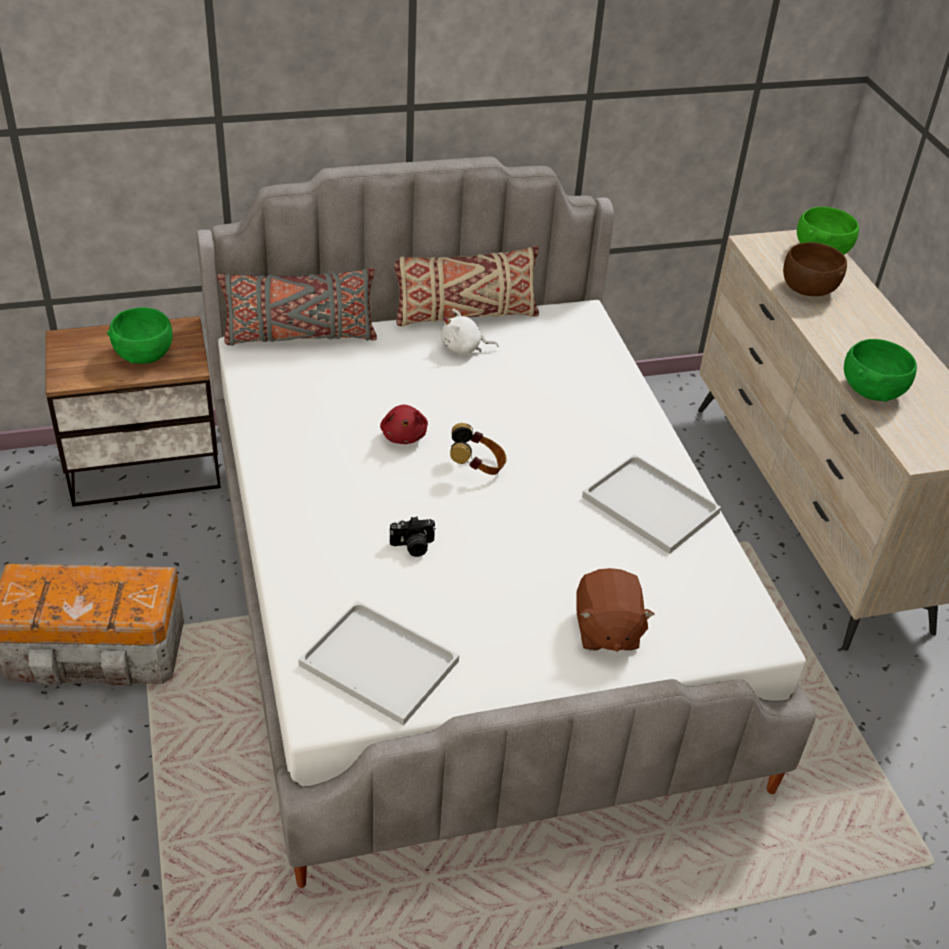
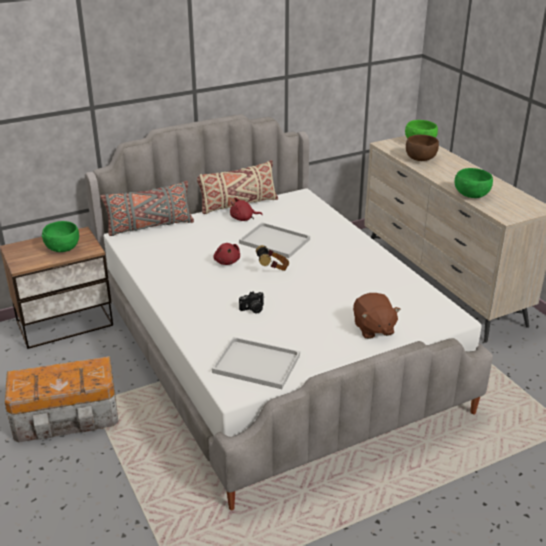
camera: 10 degrees left, 10 degrees down
(464, 348) = (243, 219): white plush toy -> red plush toy
(653, 505) = (374, 271): white tray -> white tray (276, 241)

